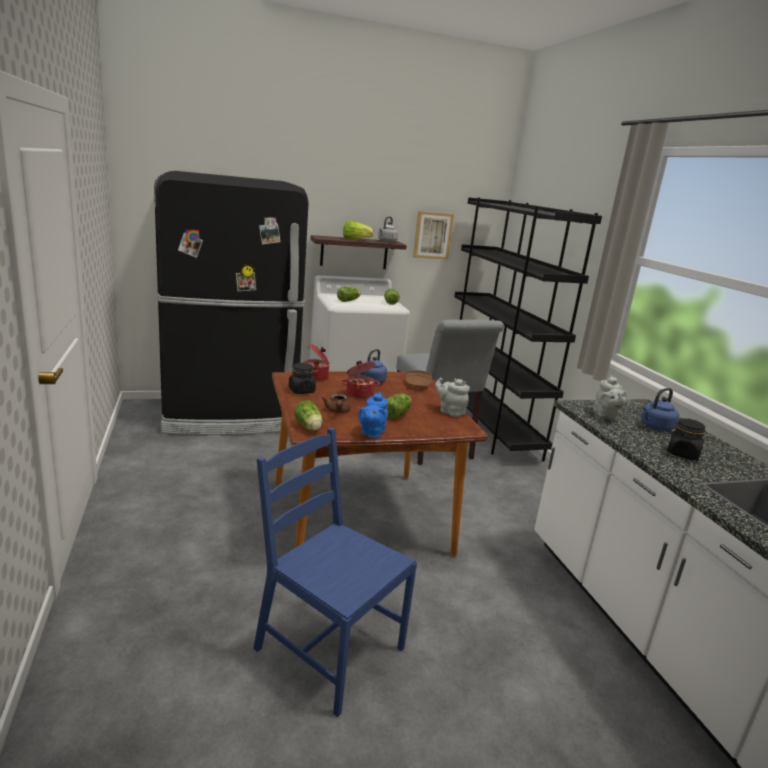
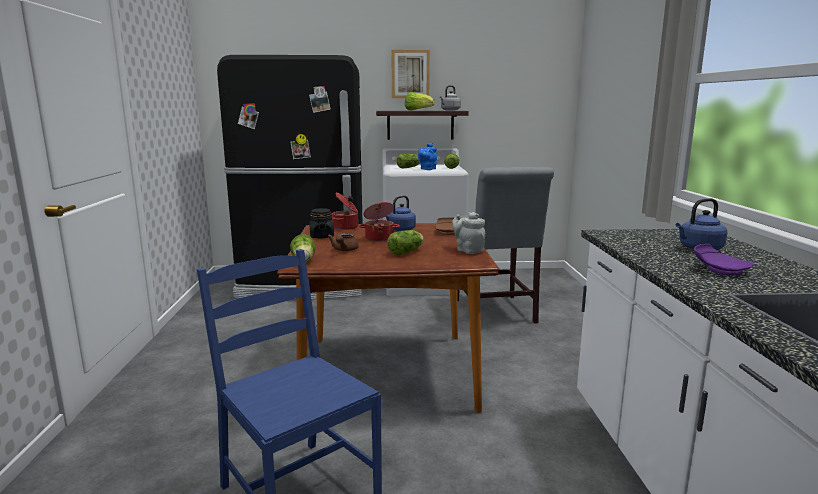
camera: 15 degrees right, 5 degrees down
(371, 433) = (365, 266): blue teapot -> blue teapot (427, 169)
(432, 235) = (499, 102): picture -> picture (410, 74)
(488, 428) = (565, 296): black bookcase -> none
(606, 416) = (637, 240): grey teapot -> none
(682, 454) = (720, 270): black jar -> purple plate

